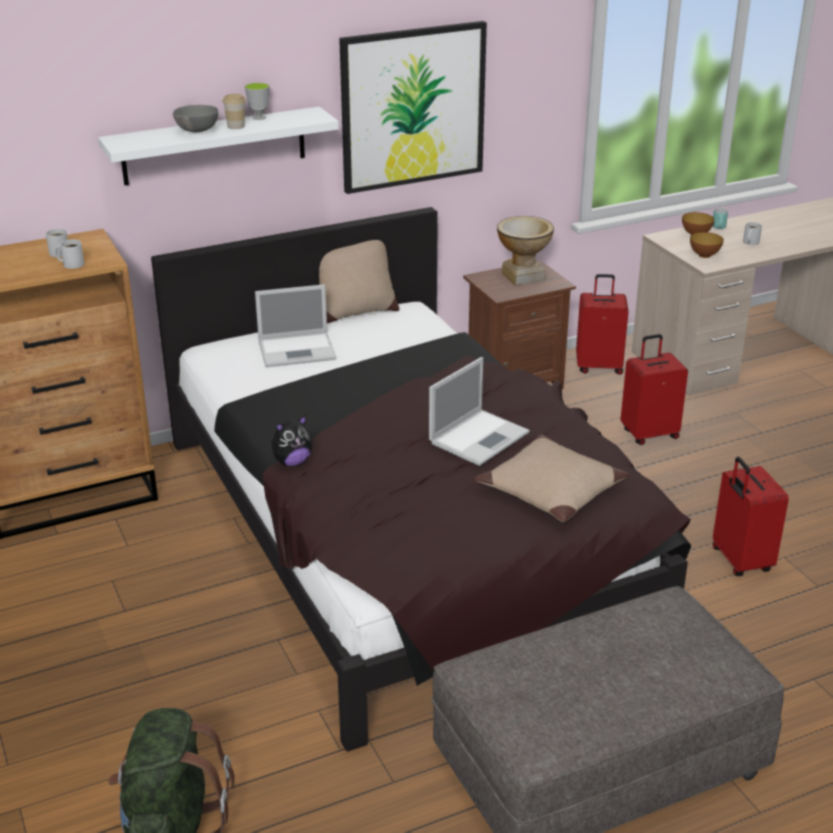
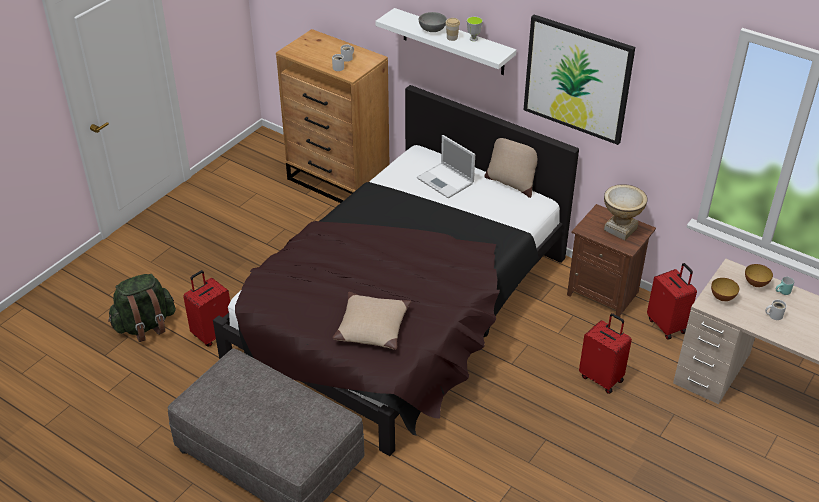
camera: 60 degrees right, 10 degrees up
(292, 462) = (327, 226): plush toy -> none
(480, 437) = (402, 281): laptop -> none
(739, 561) = (489, 465): red suitcase -> red suitcase (212, 333)

